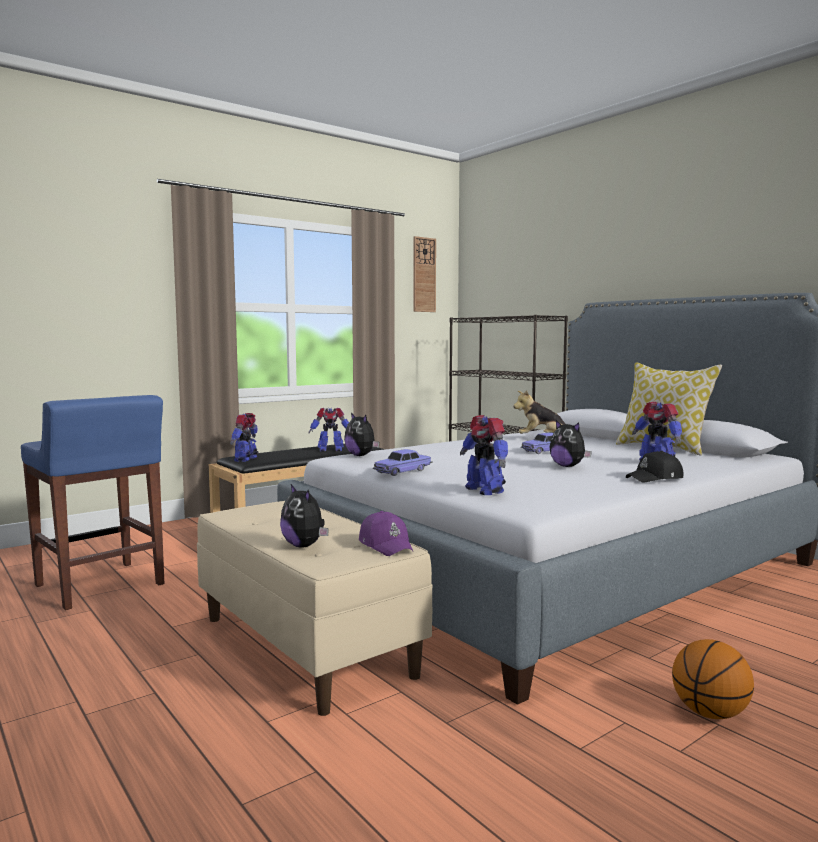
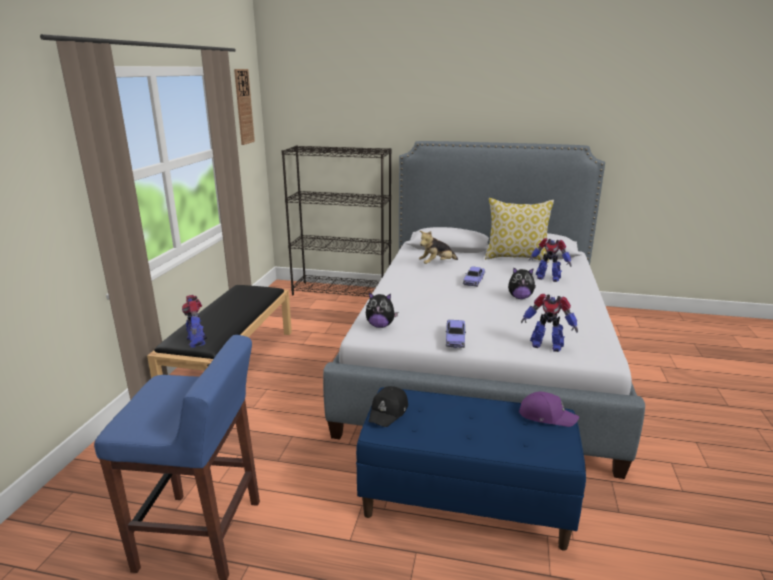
camera: 40 degrees left, 15 degrees up
(304, 546) = (508, 441): plush toy -> none
(307, 646) = (466, 501): beige bench -> blue bench
(330, 450) = (243, 303): toy robot -> none
(655, 478) = (583, 298): black cap -> black cap (388, 412)
(709, 713) = (685, 437): basketball -> none

